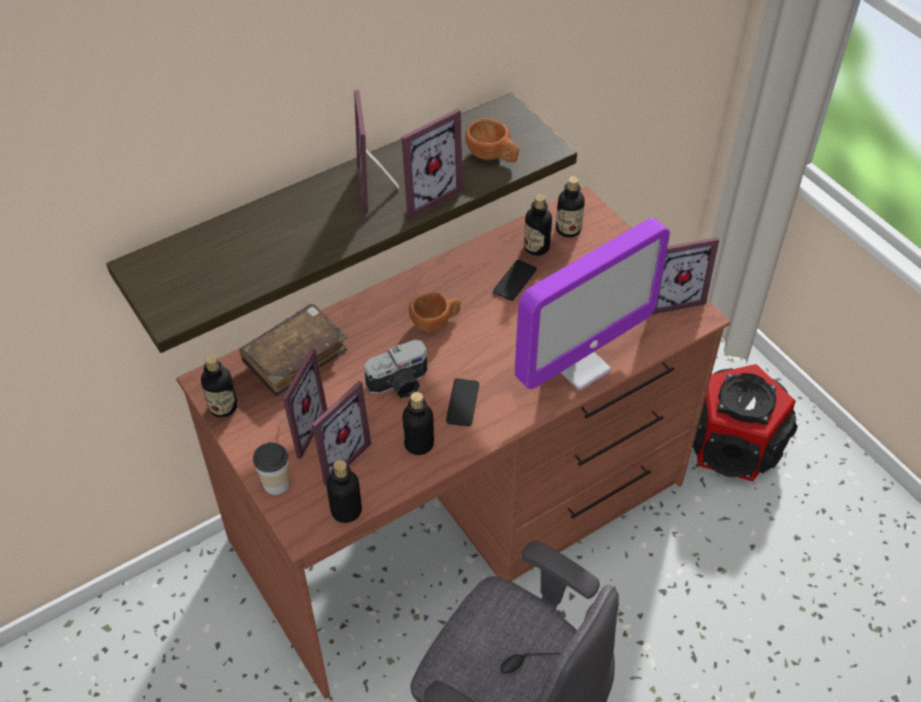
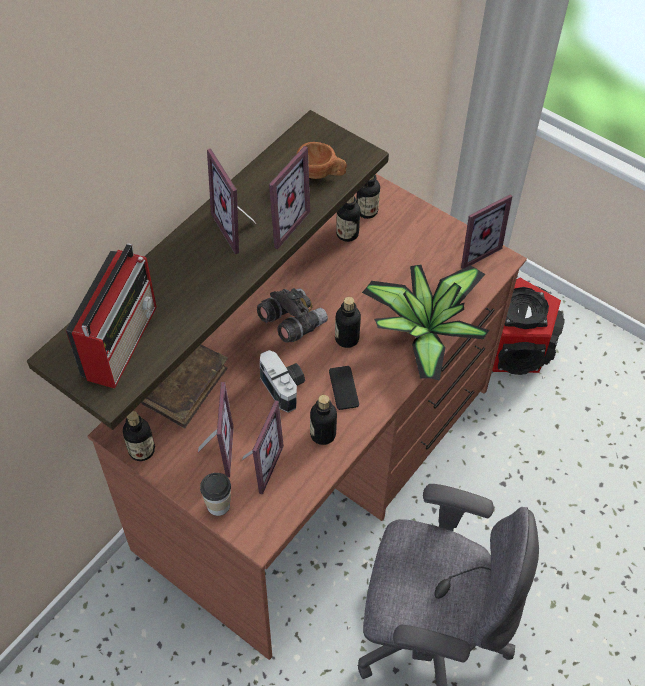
camera: 20 degrees left, 5 degrees up
(207, 267) = (121, 340): none -> radio
(346, 510) = (287, 510): bottle -> bottle (347, 338)
(400, 384) = (285, 386): camera -> camera turned 75 degrees counterclockwise
(436, 322) = (291, 323): brown cup -> grey binoculars
(514, 280) = (341, 268): phone -> none
(579, 366) = (424, 329): monitor -> potted plant

